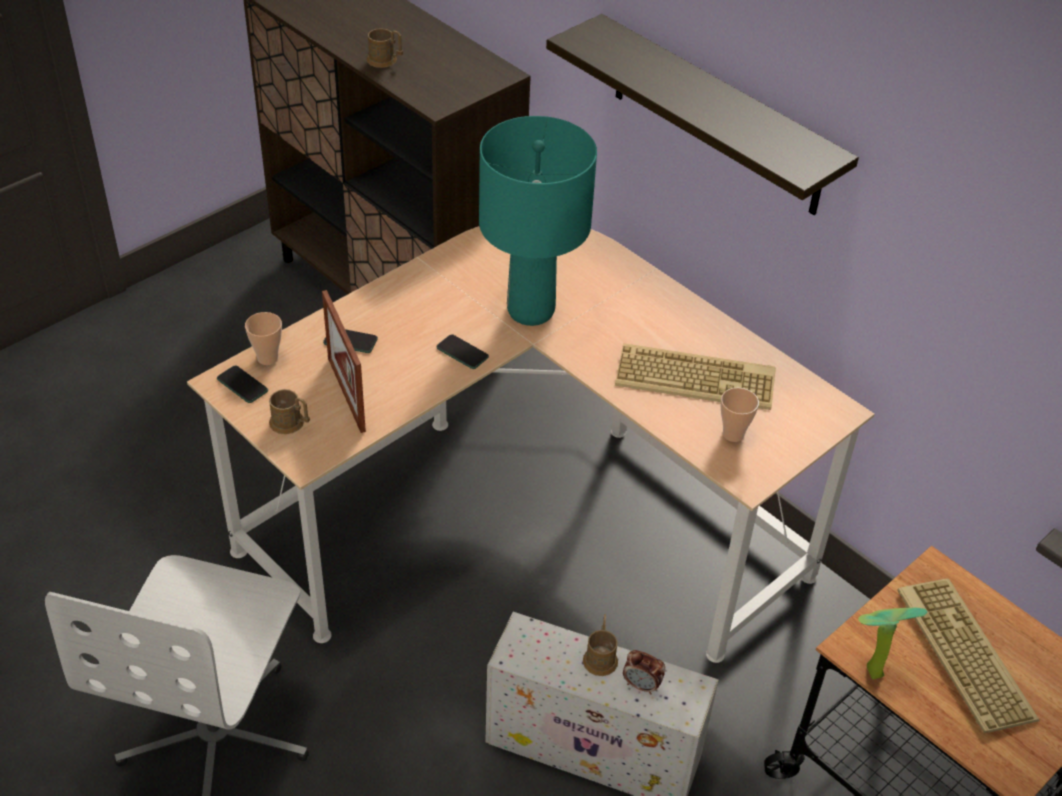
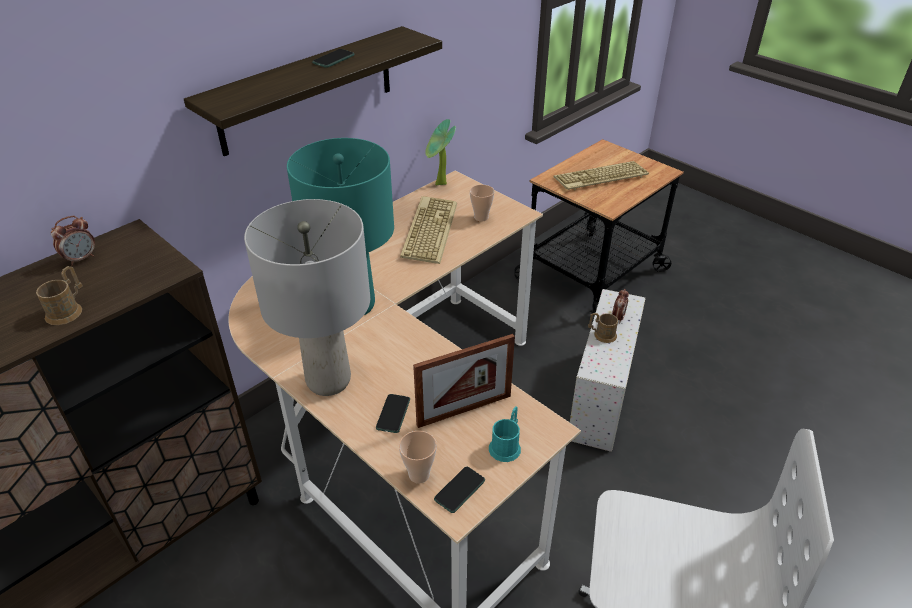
camera: 90 degrees left, 5 degrees down
(291, 423) = (506, 445): brown mug -> turquoise mug
(405, 294) = (328, 381): none -> grey table lamp
(462, 54) = (81, 259): none -> alarm clock
(462, 352) = (407, 341): phone -> phone (333, 59)
(869, 670) = (622, 203): potted plant -> potted plant (440, 185)

